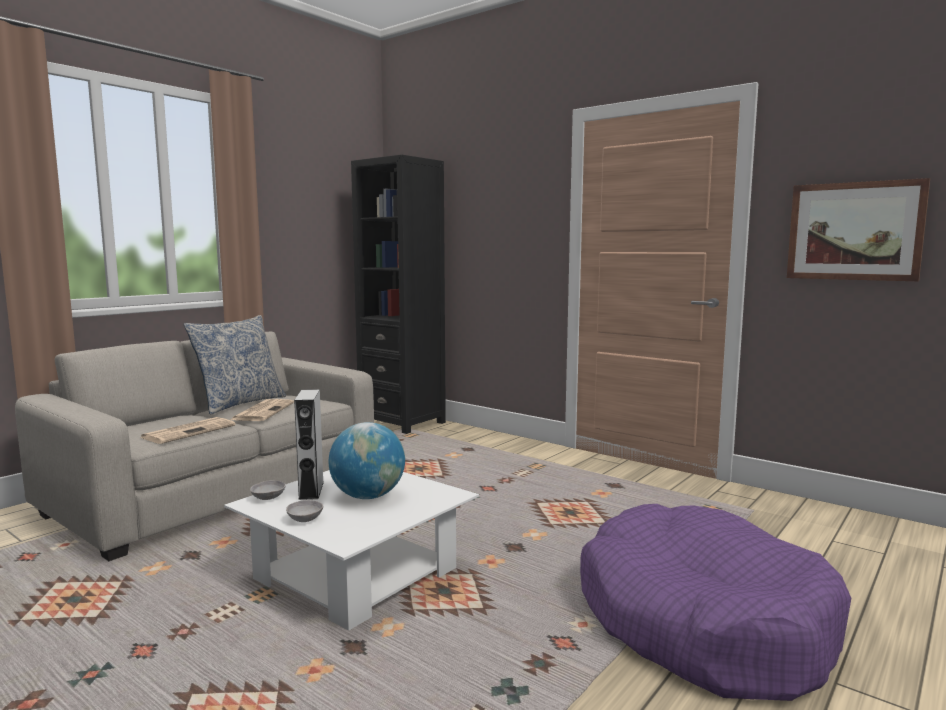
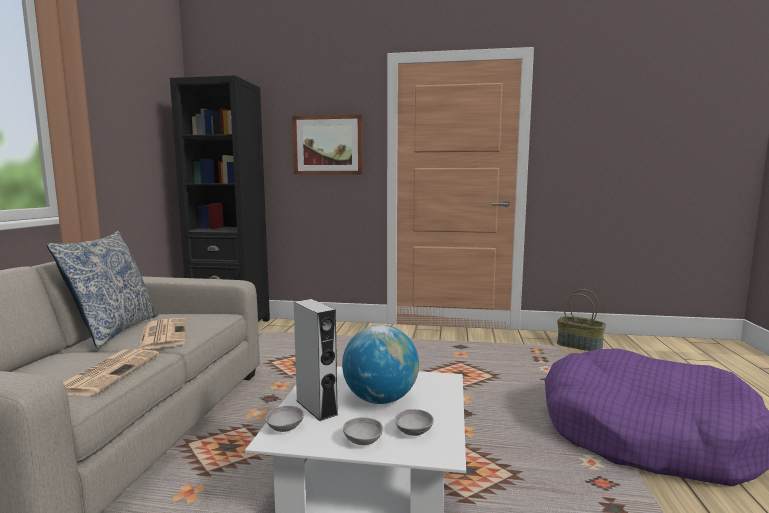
camera: 30 degrees left, 0 degrees up
(352, 524) = (414, 431): none -> grey bowl
(790, 516) = (580, 345): none -> basket
(854, 231) = (598, 153): picture -> picture (328, 145)

